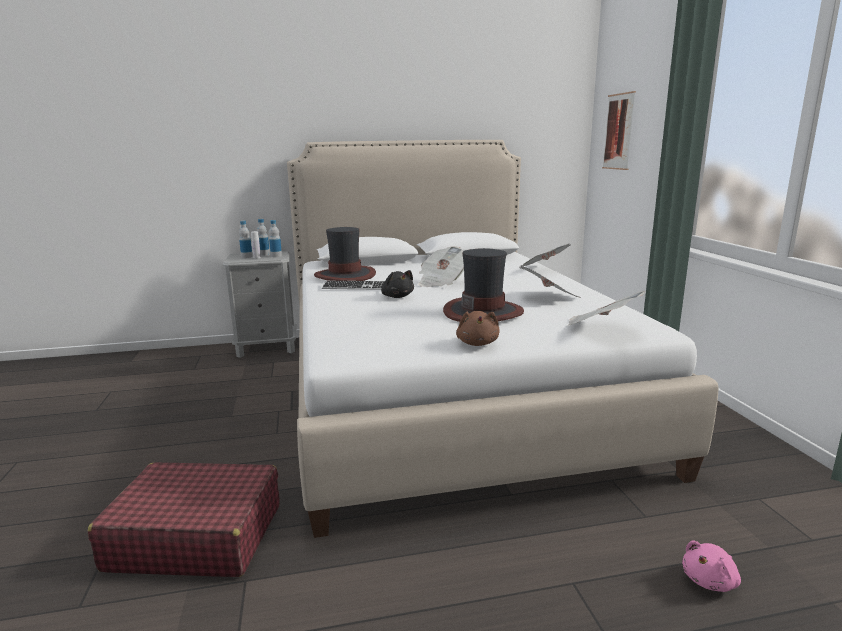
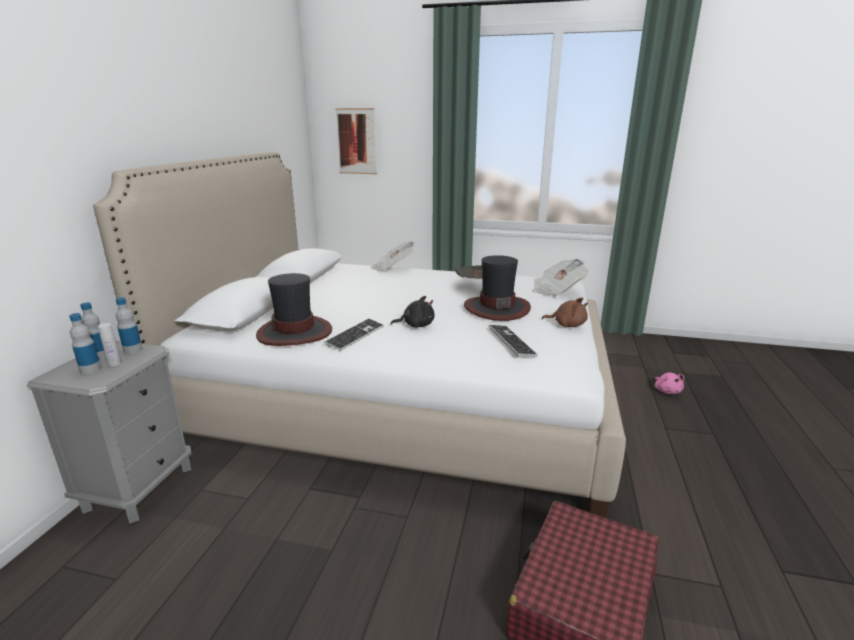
camera: 65 degrees left, 5 degrees up
(388, 325) = (511, 342): none -> keyboard
(442, 282) = (388, 302): newspaper -> none

